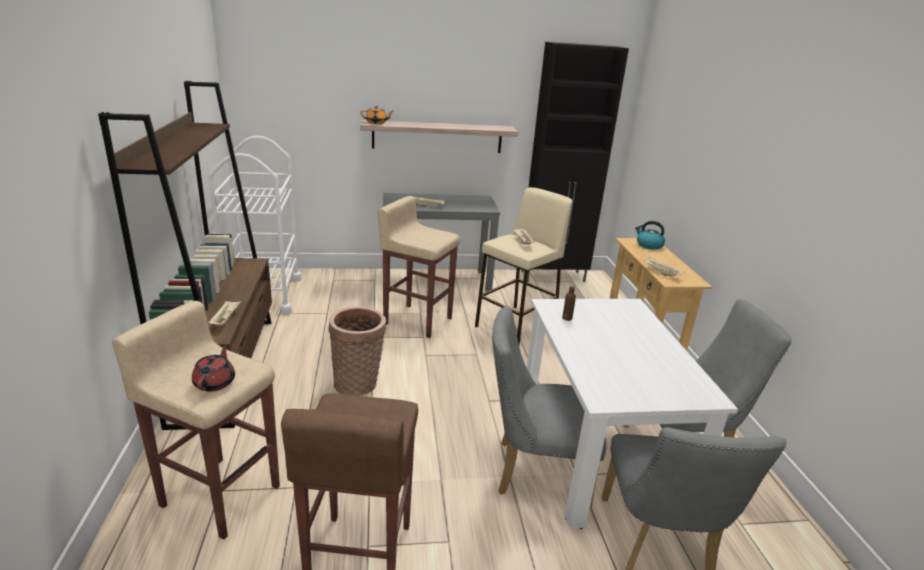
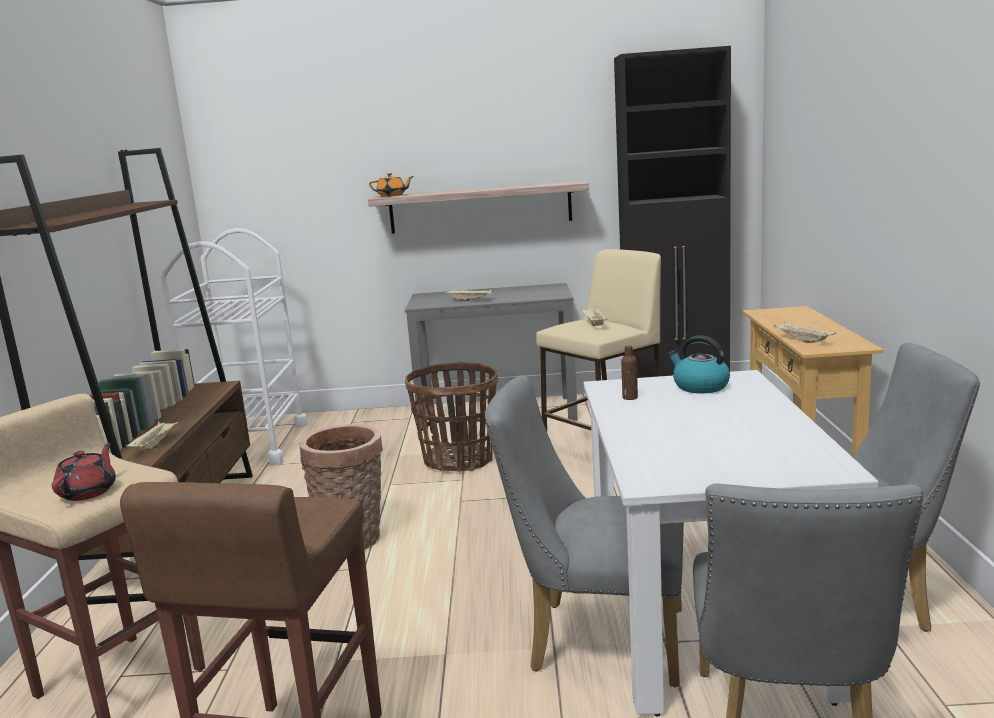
camera: 10 degrees right, 10 degrees down
(417, 320) = (459, 460): beige stool -> basket
(648, 245) = (793, 314): kettle -> kettle (700, 386)

